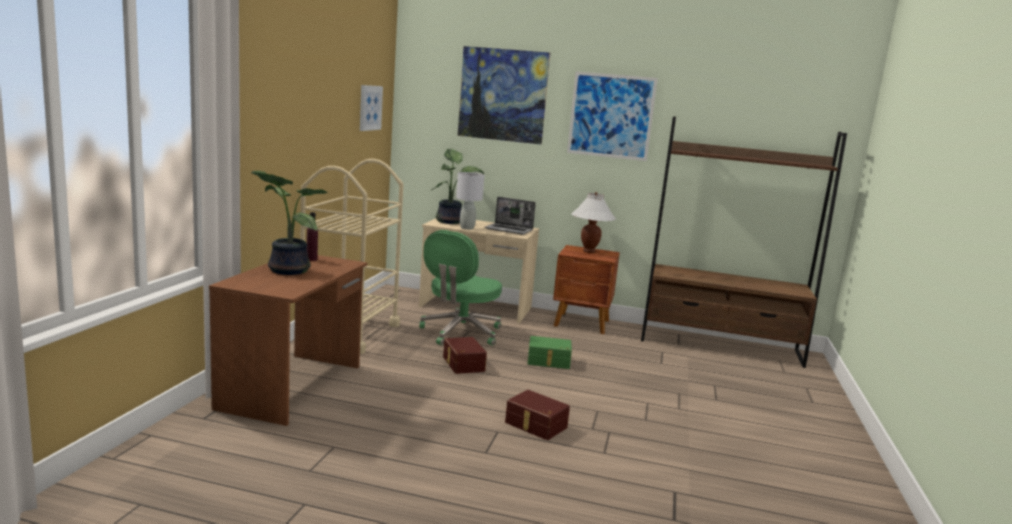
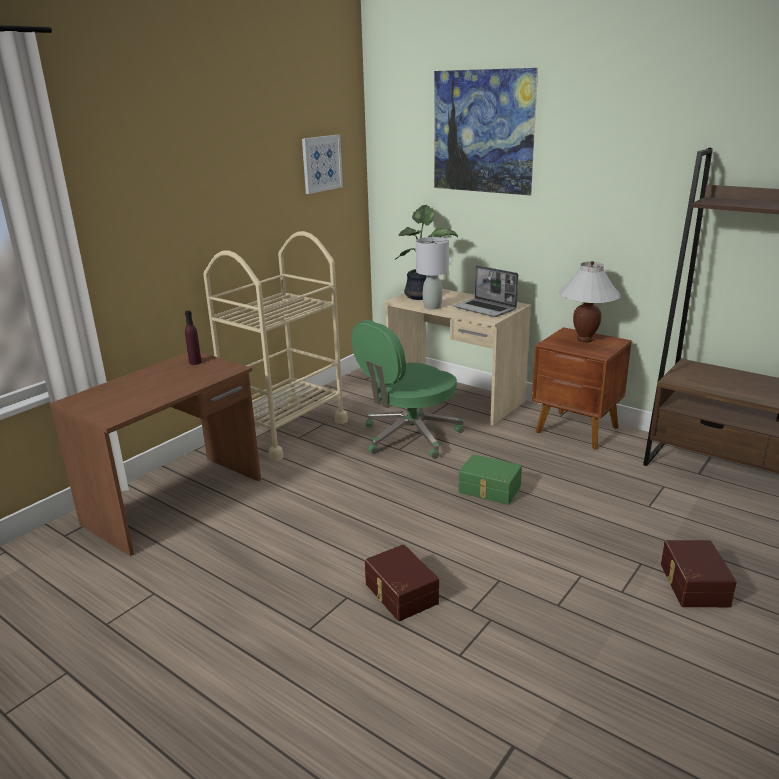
camera: 25 degrees right, 10 degrees up
(286, 270) = (149, 380): potted plant -> none
(462, 364) = (378, 485): brown storage box -> brown storage box (692, 585)
(611, 116) = (620, 152): picture -> none

